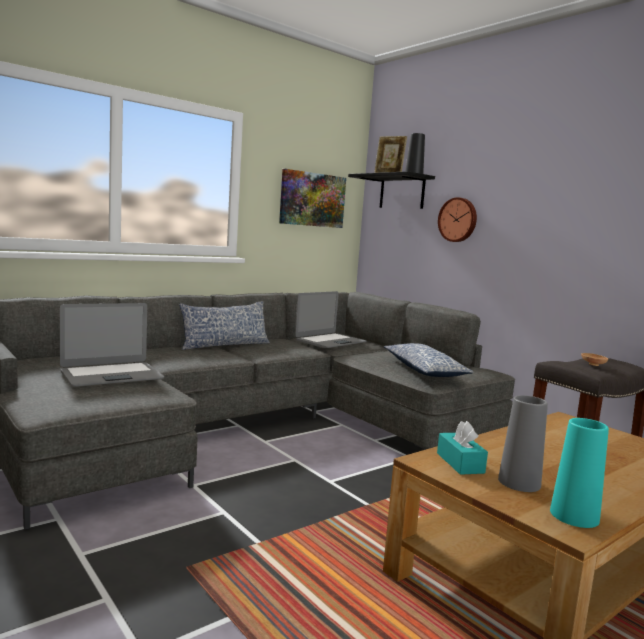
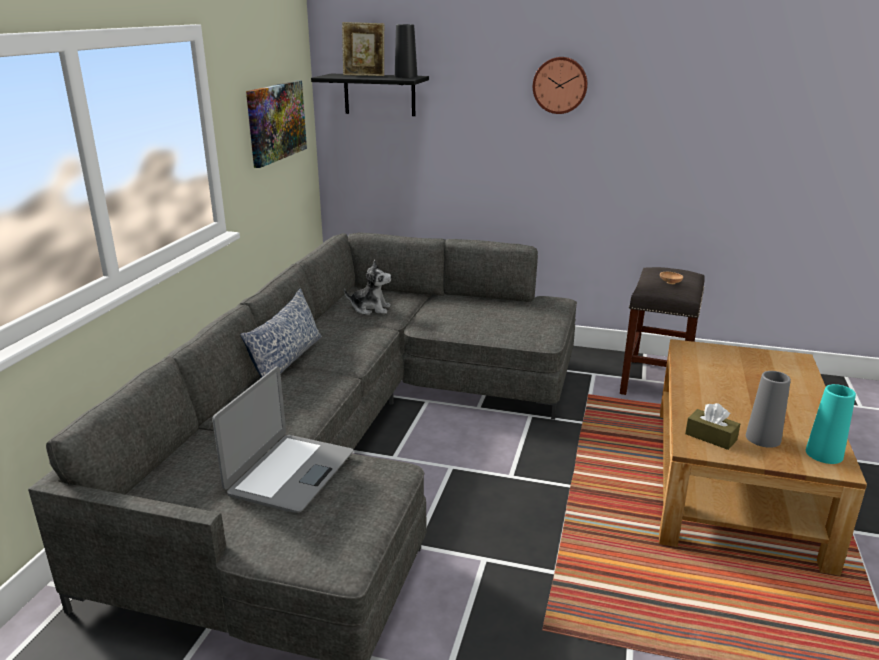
camera: 35 degrees left, 15 degrees up
(330, 342) = (370, 309): laptop -> plush toy
(424, 370) = (516, 324): pillow -> none
(458, 220) = (469, 130): wall clock -> wall clock (560, 85)
(460, 463) = (711, 437): turquoise tissue box -> brown tissue box

